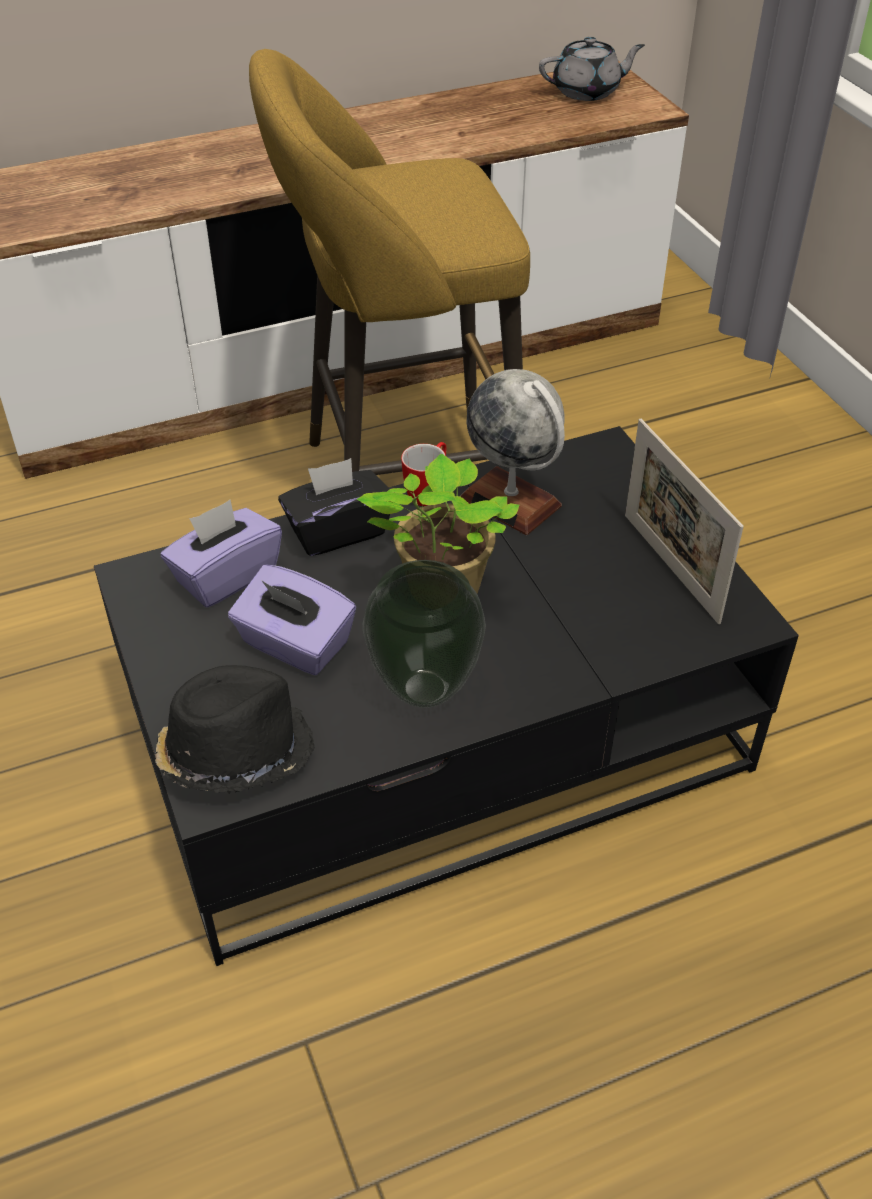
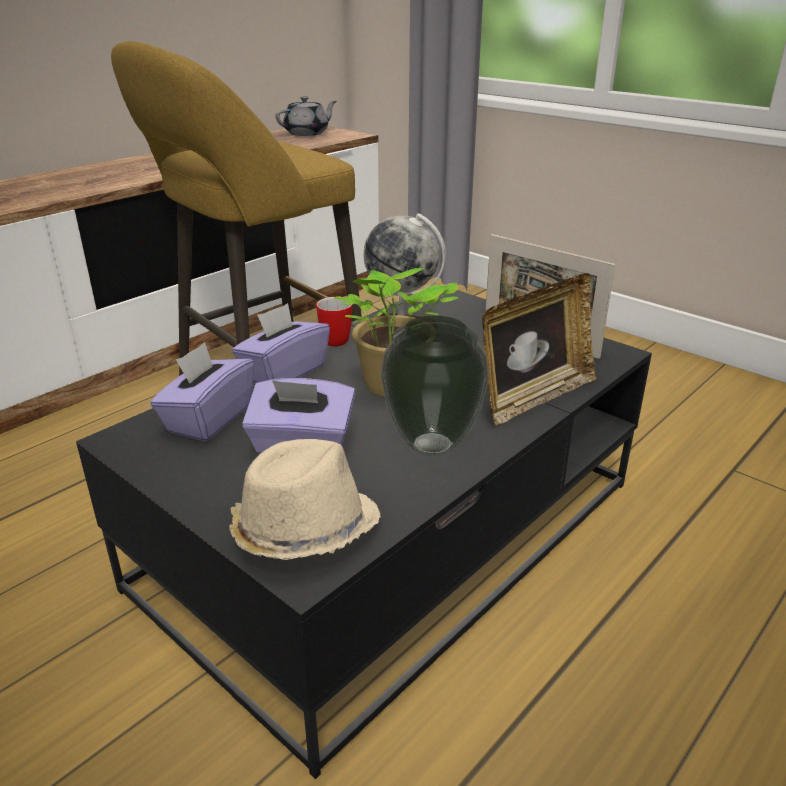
camera: 25 degrees left, 15 degrees down
(235, 751) = (303, 531): black hat -> beige hat
(337, 531) = (283, 372): black tissue box -> purple tissue box
(587, 659) = (533, 397): none -> picture frame

